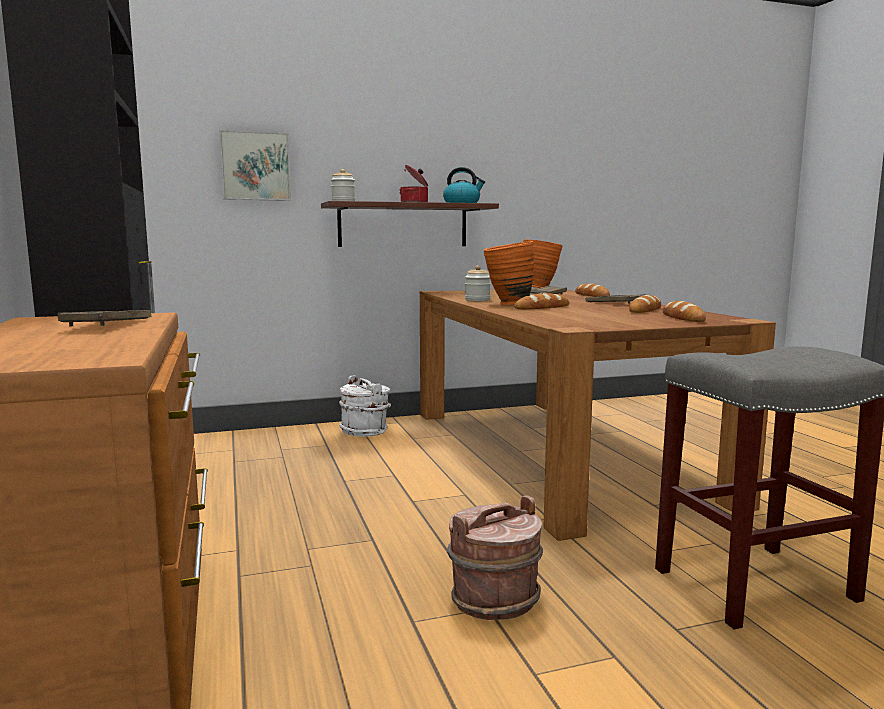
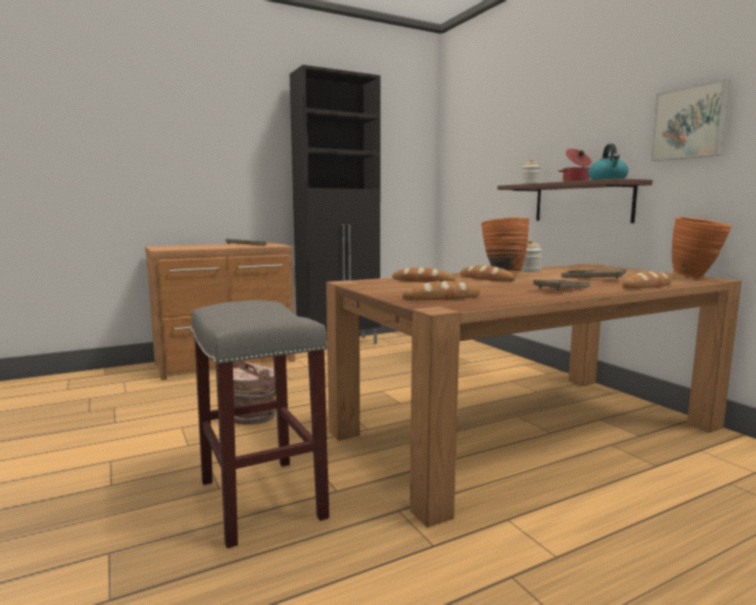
camera: 80 degrees right, 0 degrees up
(255, 166) = (498, 163): picture -> picture (690, 123)
(365, 431) = (512, 367): white bucket -> none
(645, 310) = (503, 293): bread -> bread (422, 281)

